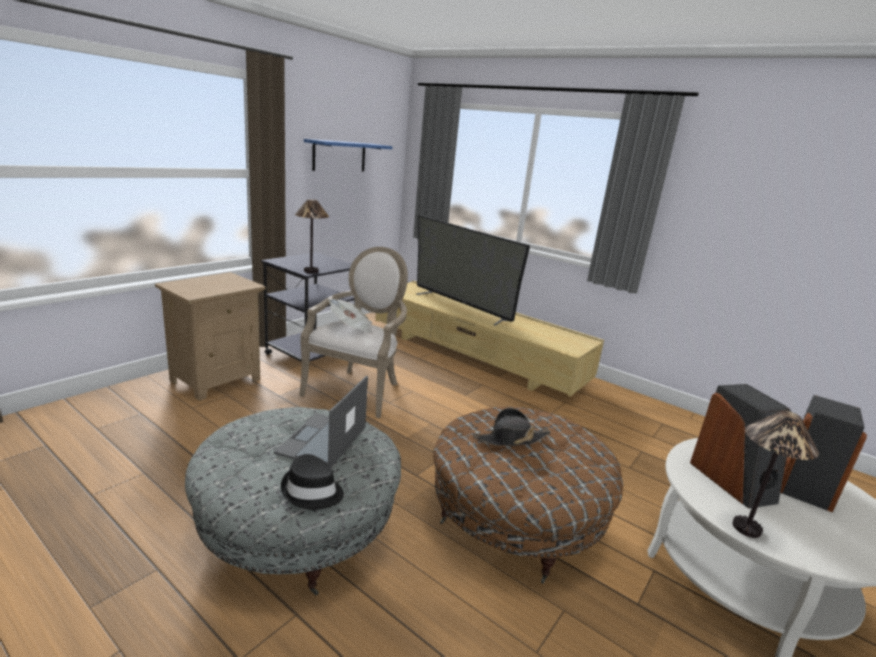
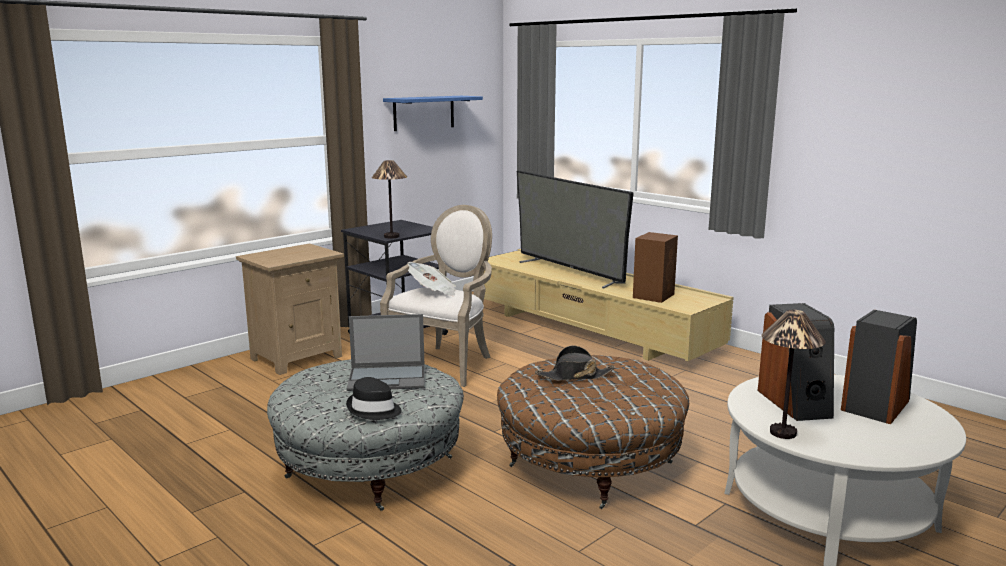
camera: 10 degrees right, 5 degrees down
(322, 441) = (388, 378): laptop -> laptop turned 120 degrees counterclockwise
(539, 335) = (654, 295): none -> brown speaker

